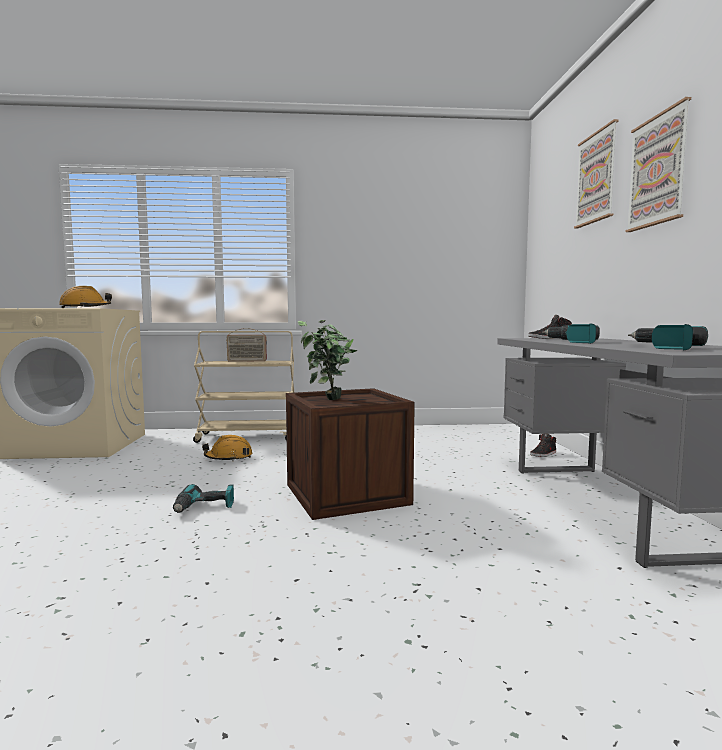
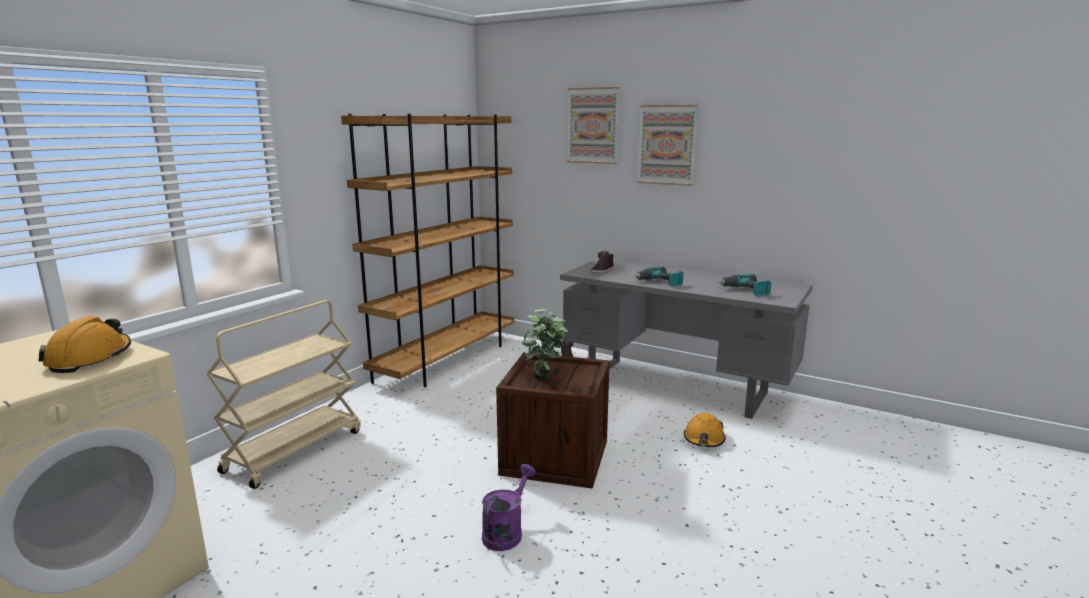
camera: 55 degrees left, 10 degrees up
(204, 507) = (506, 532): power drill -> purple watering can
(228, 458) = (362, 482): orange hard hat -> orange hard hat (704, 439)
(247, 361) = (271, 353): radio -> none
(438, 430) = (447, 360): none -> brown bookcase

